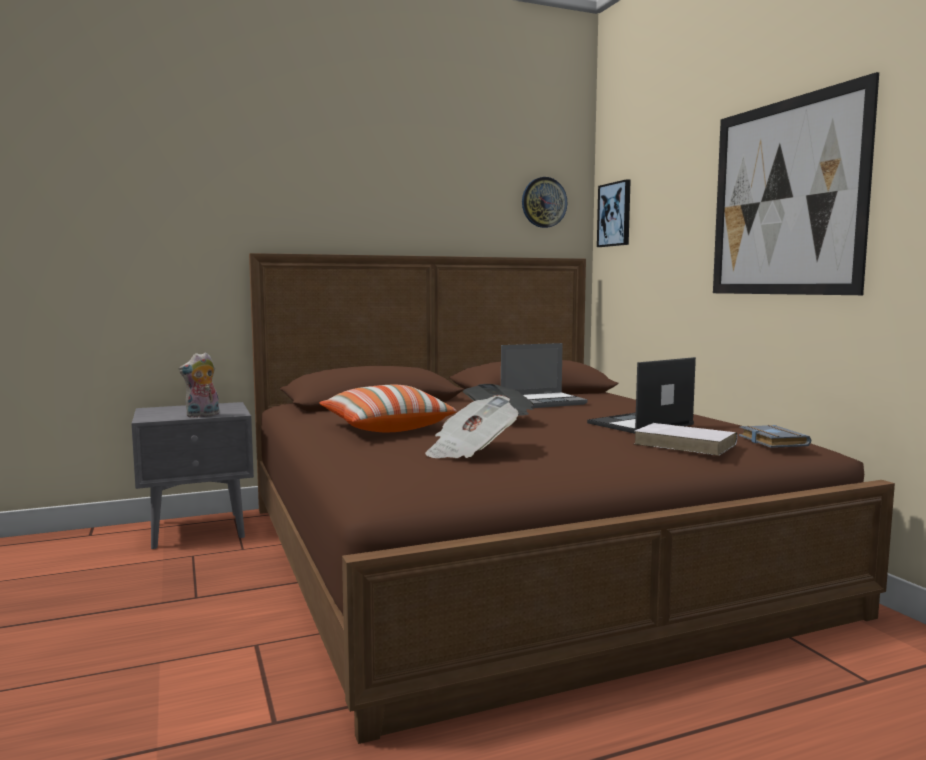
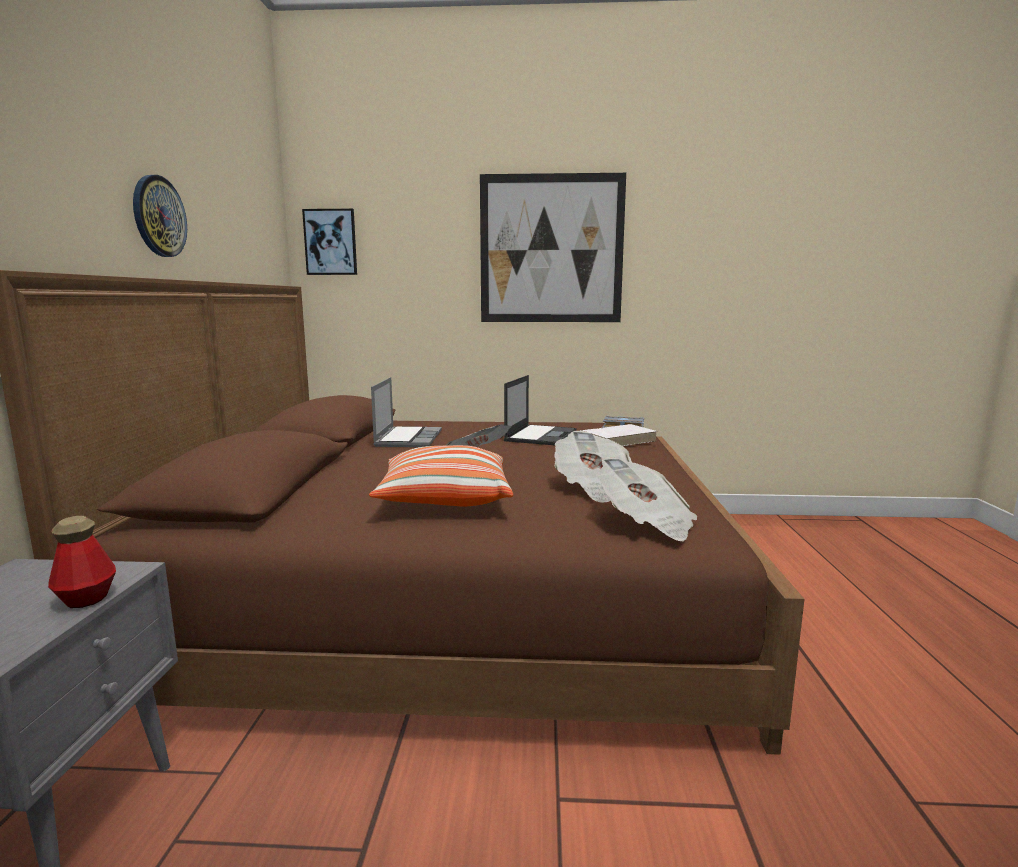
camera: 65 degrees left, 5 degrees up
(202, 416) = (86, 598): plush toy -> bottle
(391, 472) = (646, 523): none -> newspaper
(543, 202) = (261, 220): wall clock -> wall clock (158, 216)
(639, 424) = (541, 435): laptop -> laptop turned 150 degrees counterclockwise

